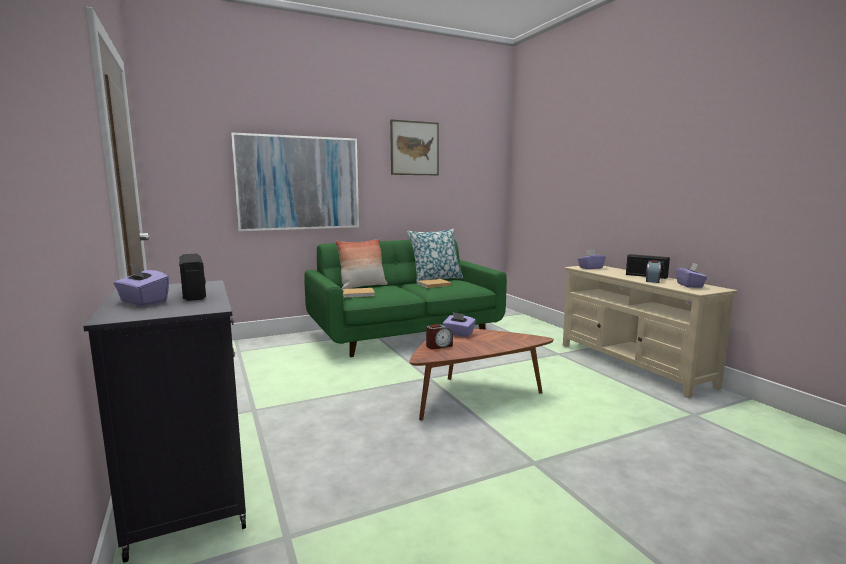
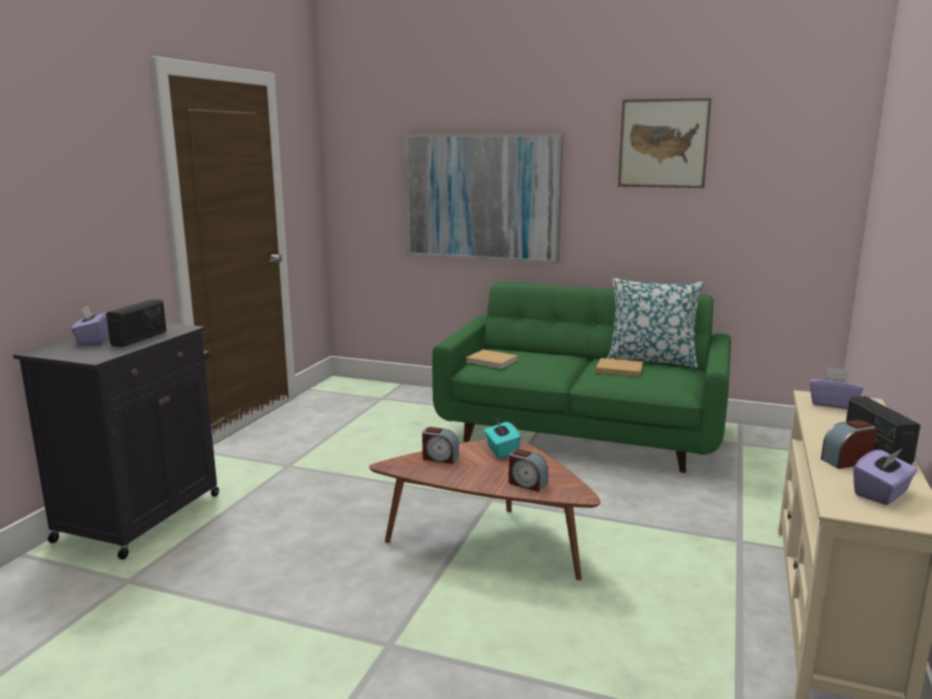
camera: 45 degrees right, 5 degrees up
(362, 286) = (529, 350): pillow -> none
(458, 334) = (501, 451): purple tissue box -> turquoise tissue box
(508, 342) = (527, 484): none -> alarm clock

